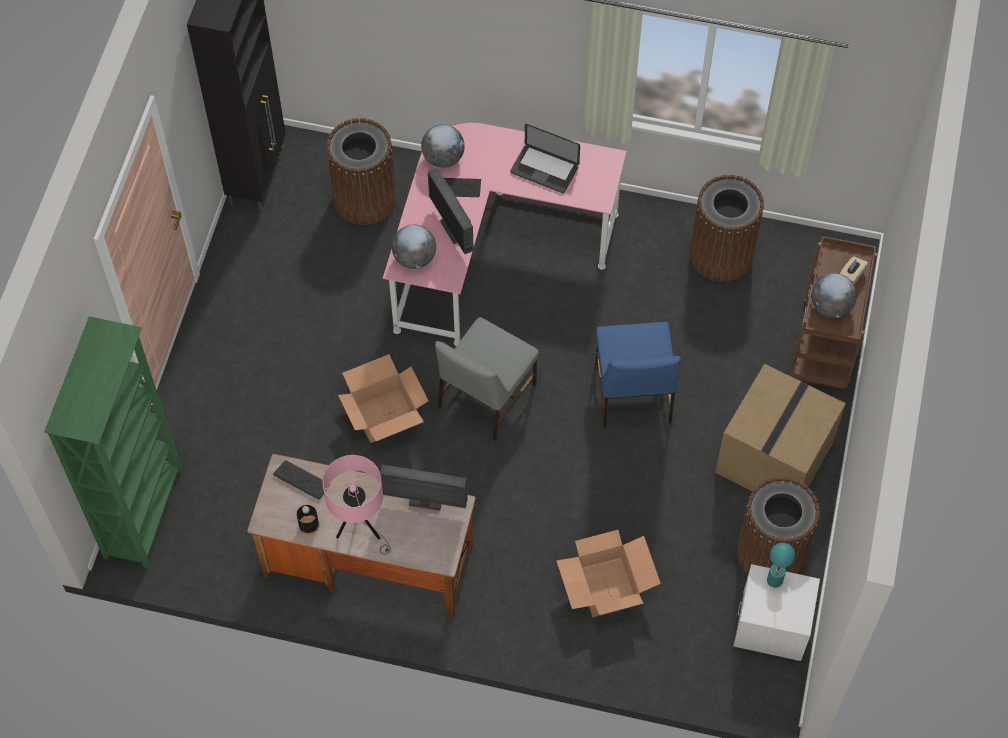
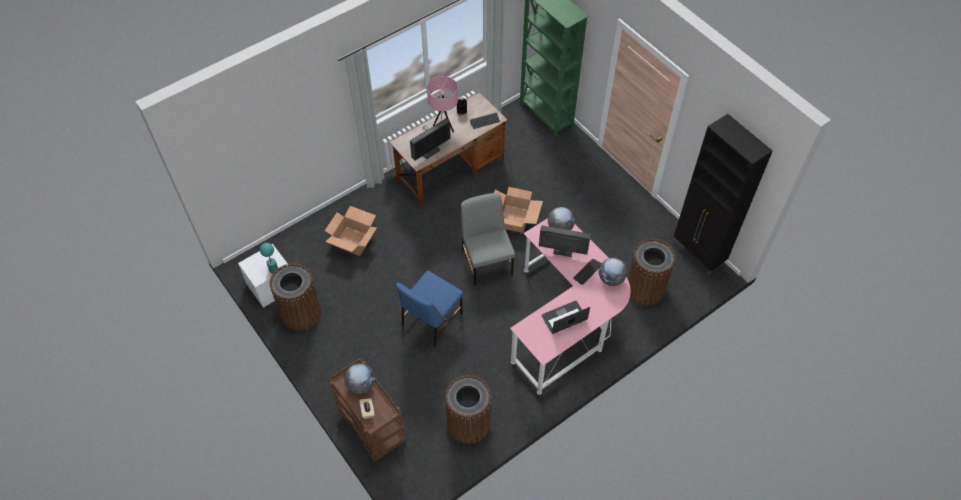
camera: 130 degrees right, 5 degrees down
(632, 394) = (431, 320): blue chair -> blue chair turned 90 degrees counterclockwise
(774, 460) = (339, 352): cardboard box -> none

